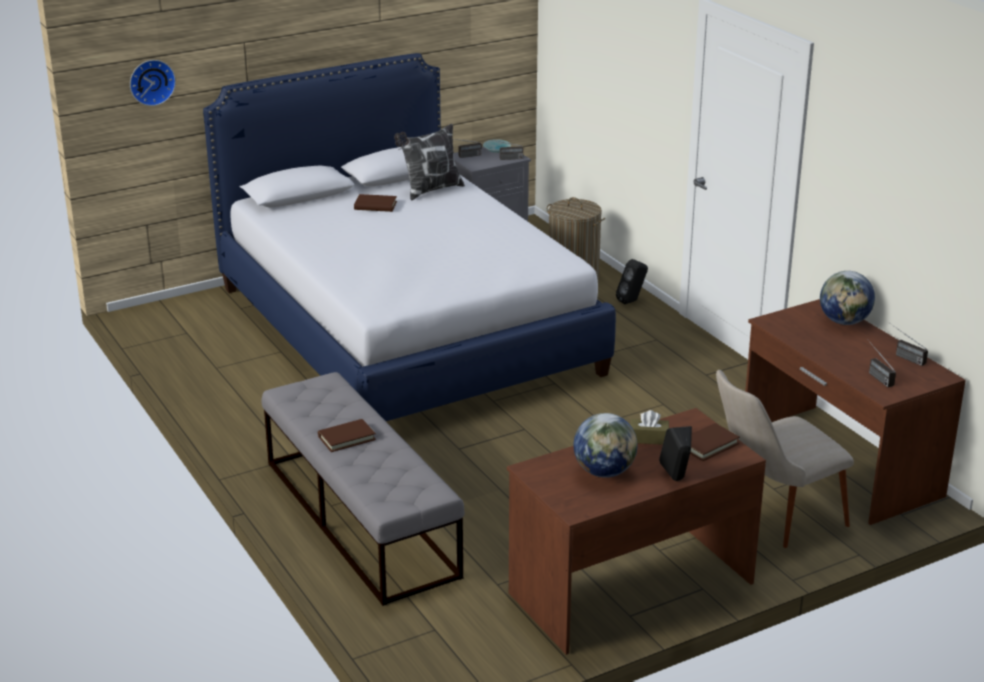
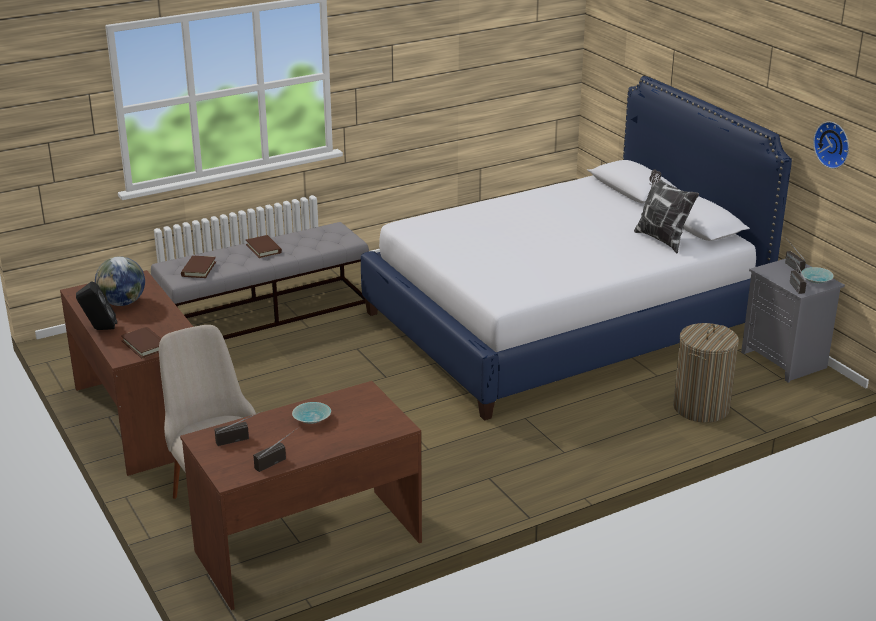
camera: 90 degrees right, 0 degrees up
(151, 81) = (617, 47): wall clock -> wall clock (834, 144)
(375, 206) = (616, 218): brown book -> brown book (198, 269)
(632, 301) = (651, 441): black speaker -> none
(649, 438) = (164, 321): brown tissue box -> none
(829, 344) = (310, 419): none -> turquoise bowl
(844, 322) = (359, 434): globe -> none

